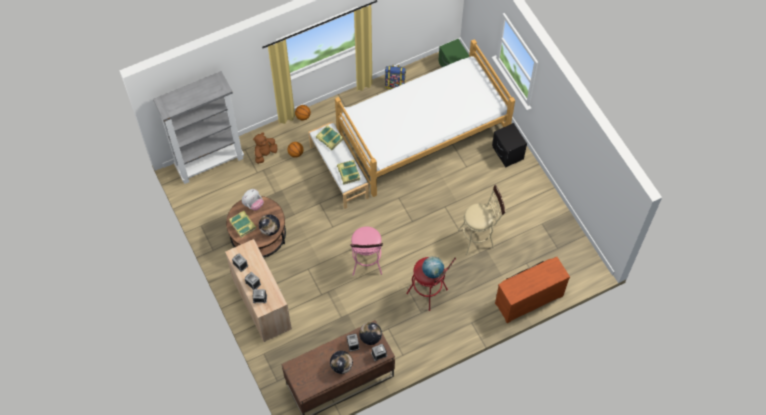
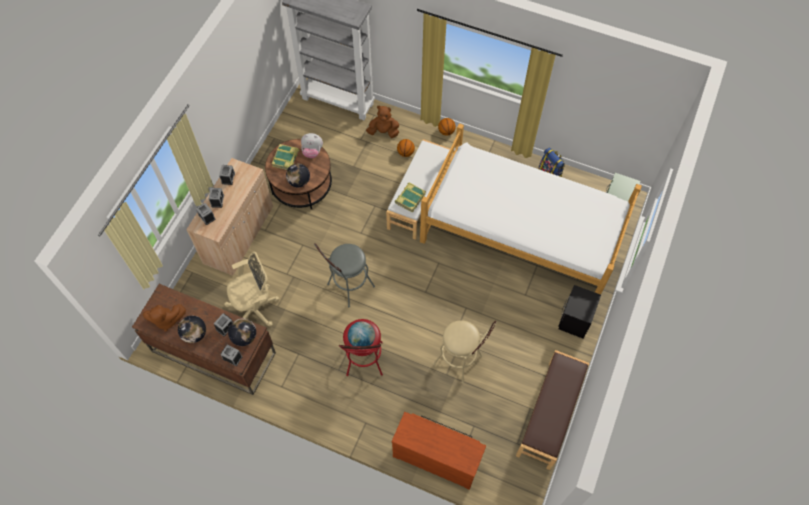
camera: 50 degrees right, 0 degrees up
(315, 377) = (166, 320): none -> brown plush toy
(329, 139) = (430, 159): book -> none
(330, 332) = (255, 308): none -> beige office chair
(367, 264) = (348, 288): pink stool -> grey stool
(555, 216) = (550, 415): none -> brown bench

